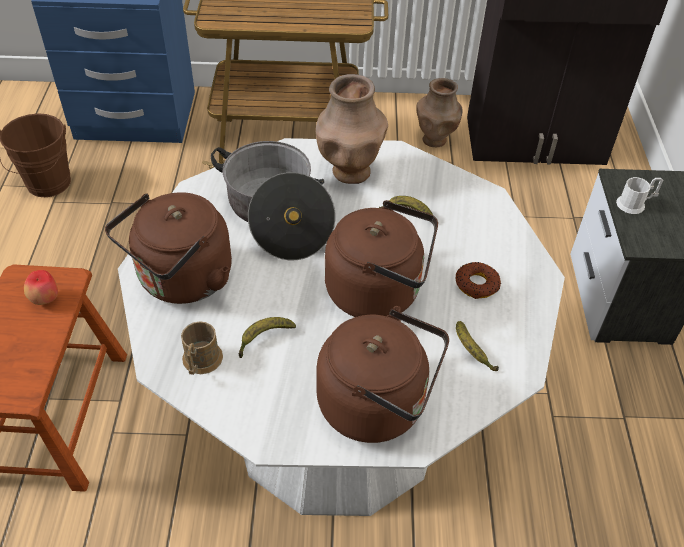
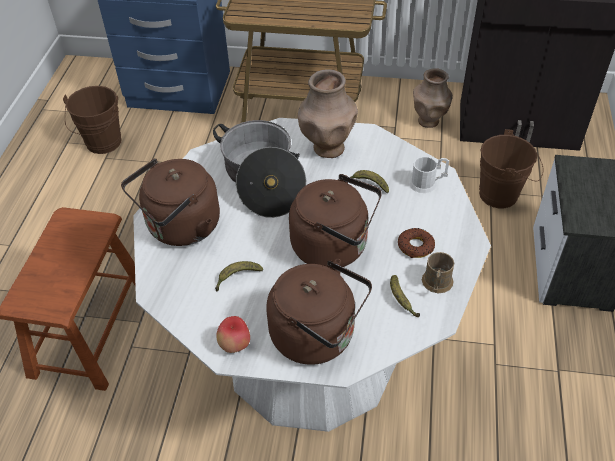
camera: 10 degrees right, 0 degrees up
(45, 299) = (83, 236): apple -> apple (235, 345)
(200, 362) = (186, 292): brown mug -> brown mug (436, 284)
(531, 220) = (503, 195): none -> brown bucket
(635, 204) = (581, 187): white mug -> white mug (427, 183)

